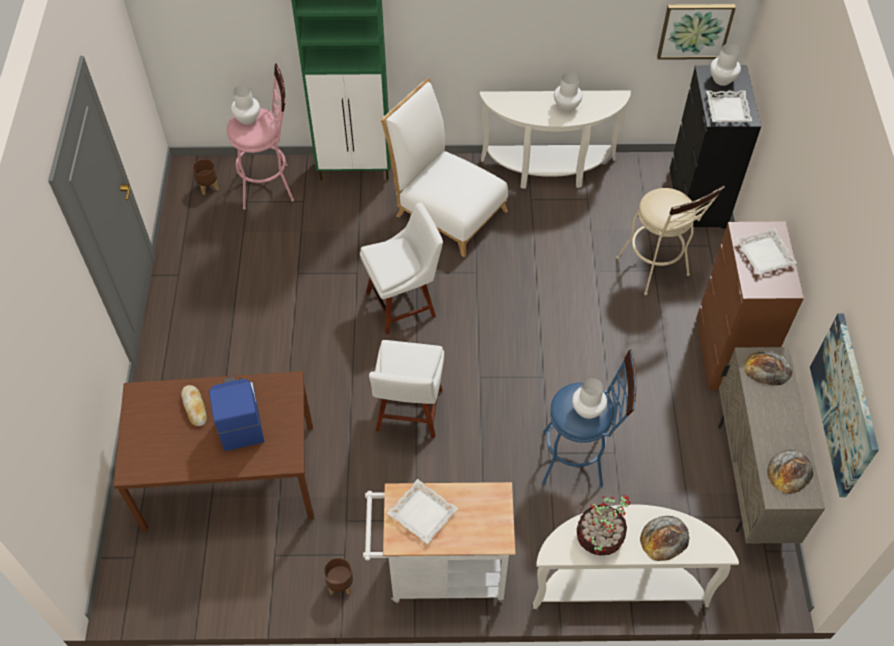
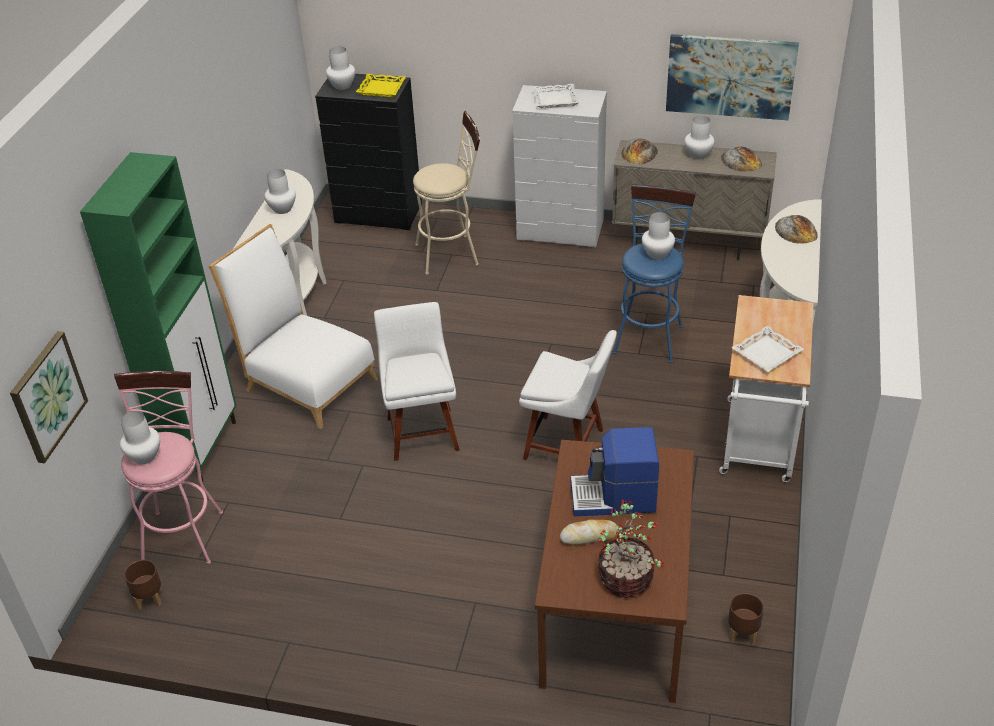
camera: 75 degrees left, 15 degrees down
(340, 584) = (764, 523): brown planter -> brown planter (742, 634)
(446, 209) = (306, 381): white chair -> white chair turned 75 degrees clockwise
(599, 538) = (793, 264): potted plant -> potted plant (627, 578)
(695, 30) = (286, 75): picture -> picture (47, 396)
(727, 354) = (560, 231): brown dresser -> white dresser
(728, 110) = (381, 89): white tray -> yellow tray
(786, 427) = (698, 155): none -> white vase

